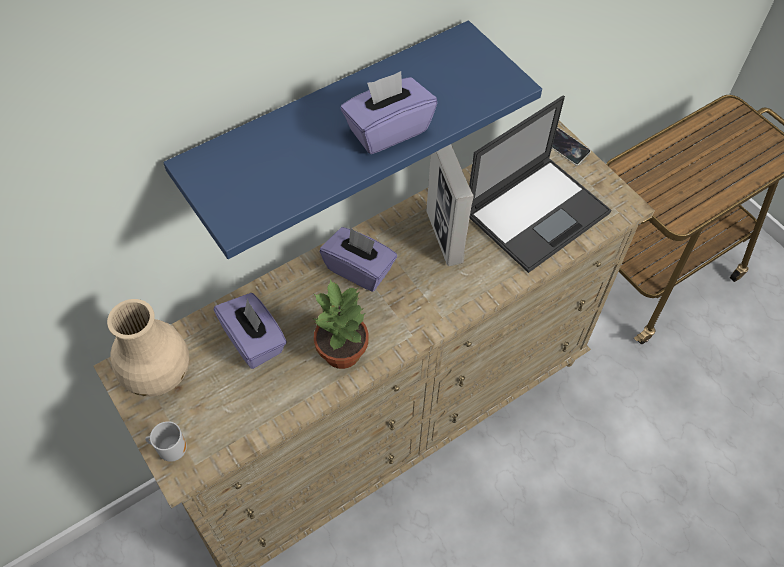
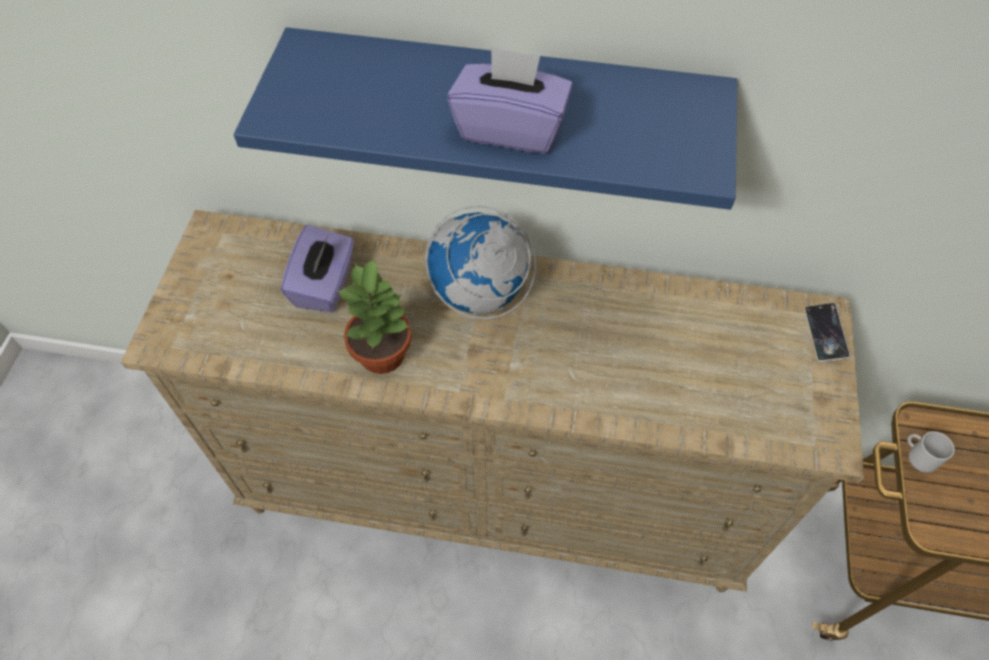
camera: 45 degrees right, 0 degrees up
(157, 375) = (227, 253): beige vase -> none
(172, 449) = (170, 320): mug -> mug (918, 459)
(359, 269) = (479, 294): purple tissue box -> globe
(444, 237) = (591, 326): picture frame -> none
(538, 212) = (718, 375): laptop -> none

